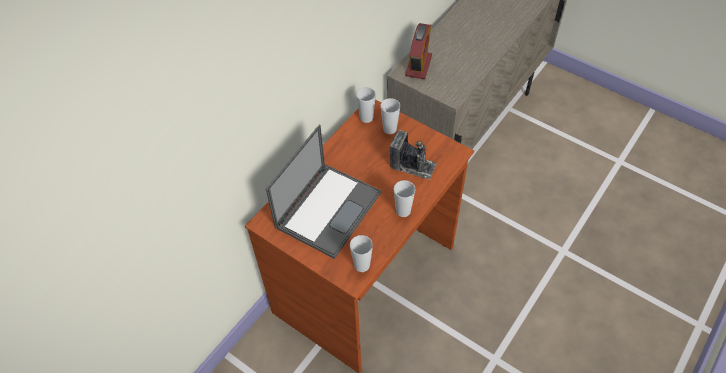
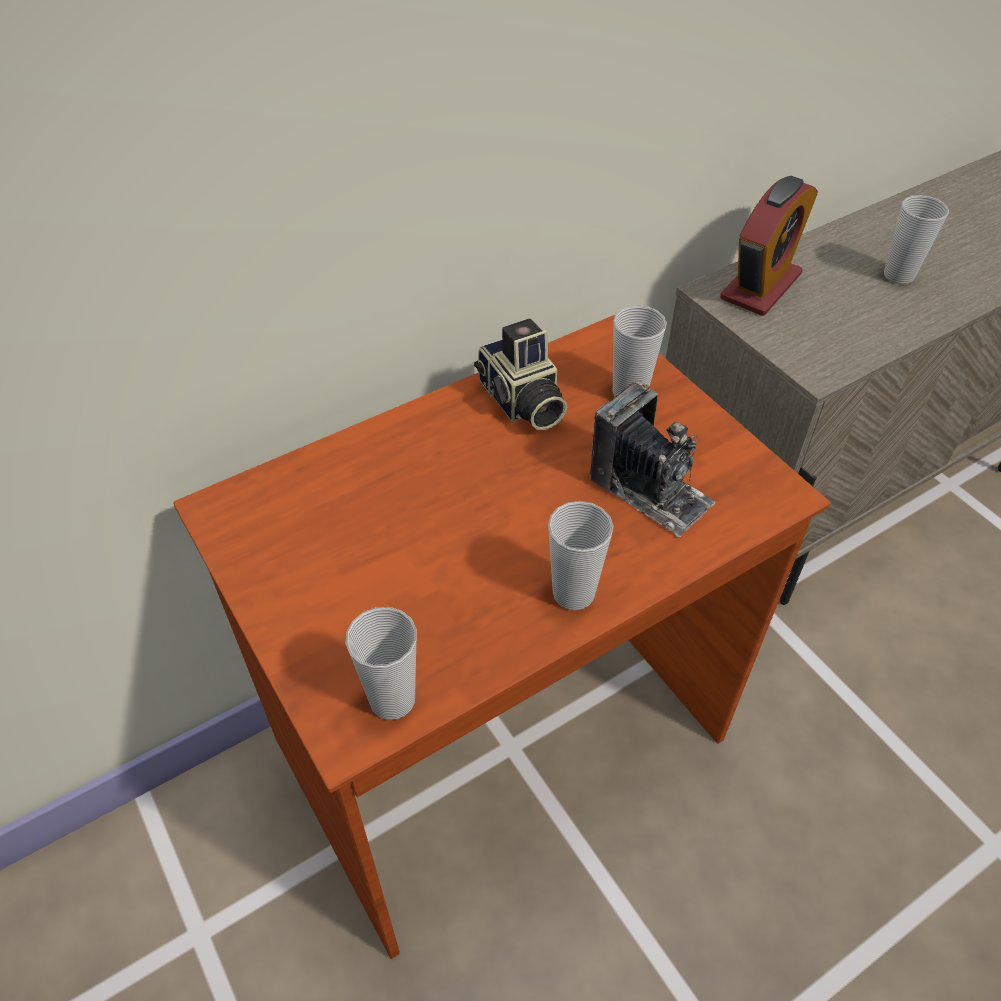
camera: 20 degrees right, 5 degrees down
(328, 208) = (388, 526): laptop -> none
(352, 146) = (521, 403): none -> camera
(366, 118) = (585, 354): cup -> cup (898, 275)

